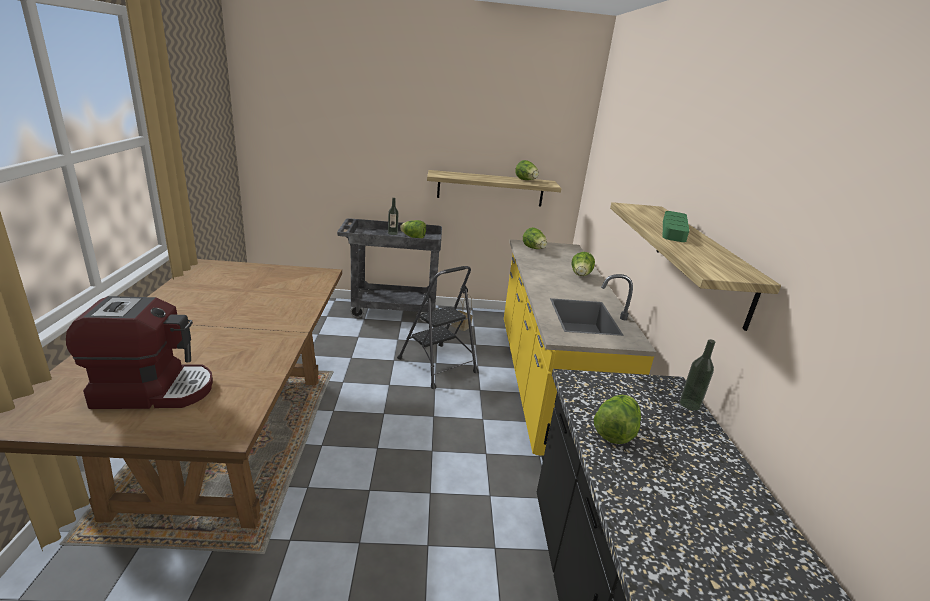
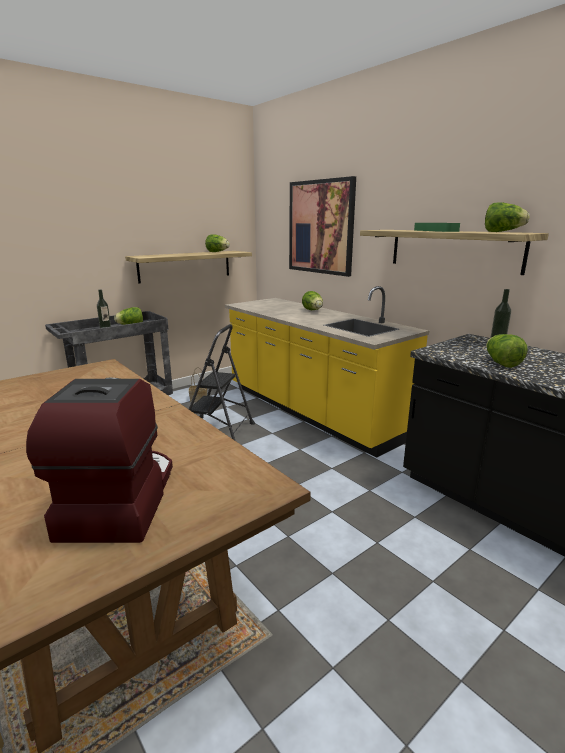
camera: 35 degrees left, 5 degrees down
(154, 390) = (118, 500): coffee machine -> coffee machine turned 45 degrees counterclockwise
(534, 249) = (253, 305): lettuce -> lettuce (502, 232)
(623, 179) = (320, 227): none -> picture

